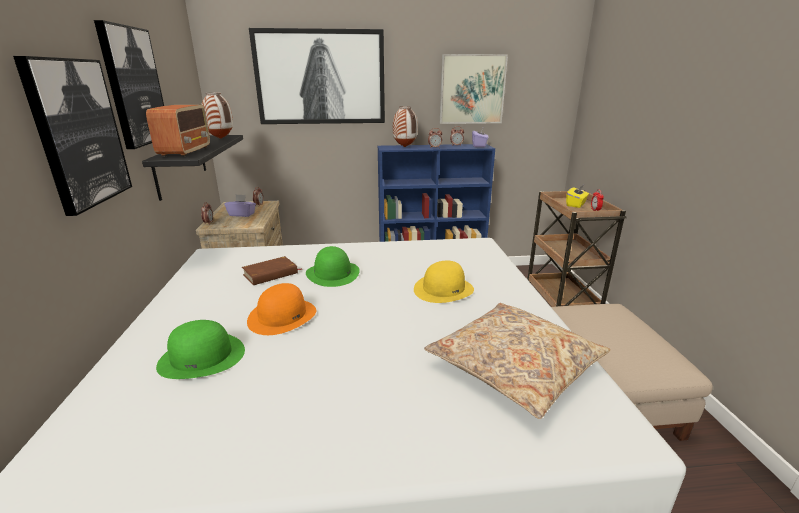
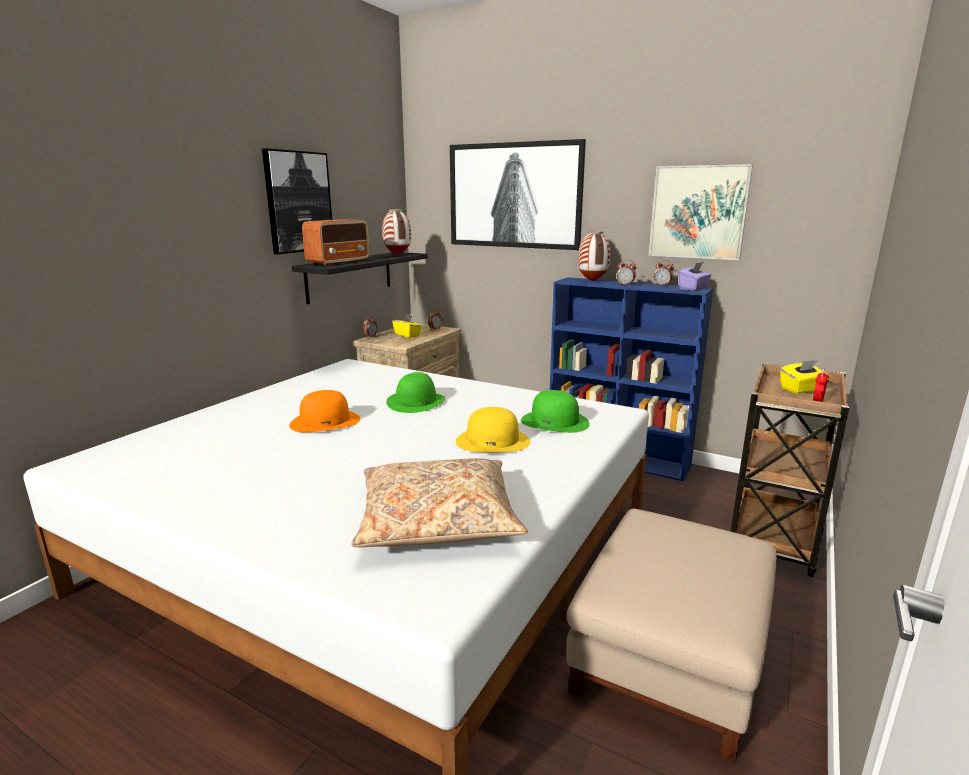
camera: 35 degrees right, 5 degrees down
(78, 133) = (219, 236): picture -> none
(202, 357) = (236, 431): green hat -> green hat (555, 422)
(242, 214) = (407, 335): purple tissue box -> yellow tissue box
(271, 274) = (367, 389): brown book -> none

